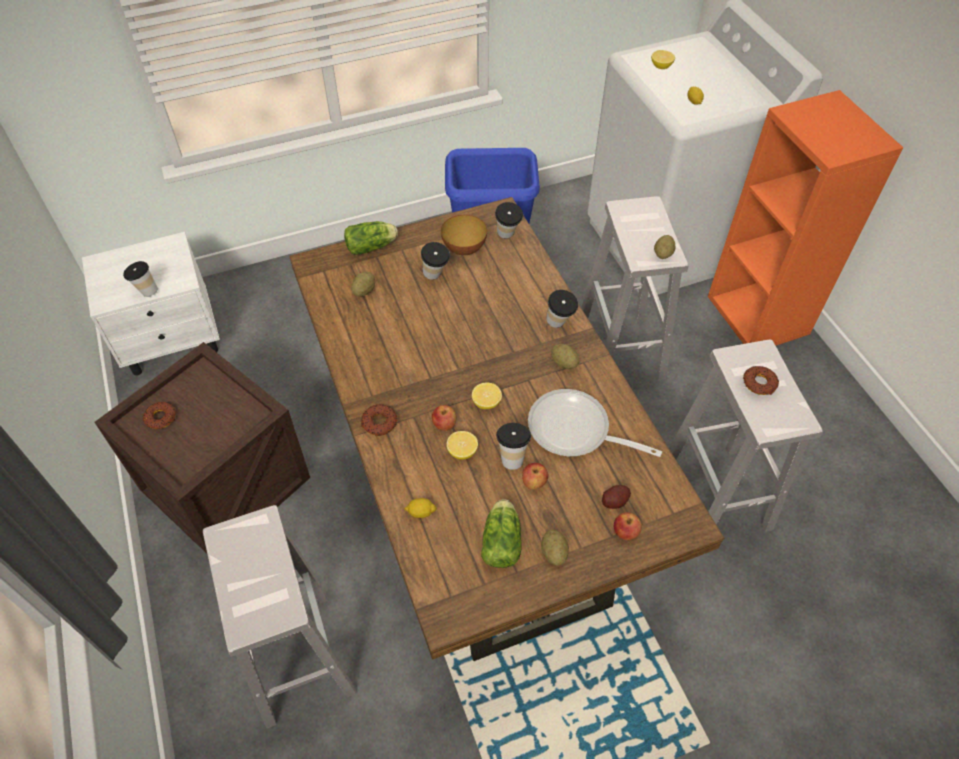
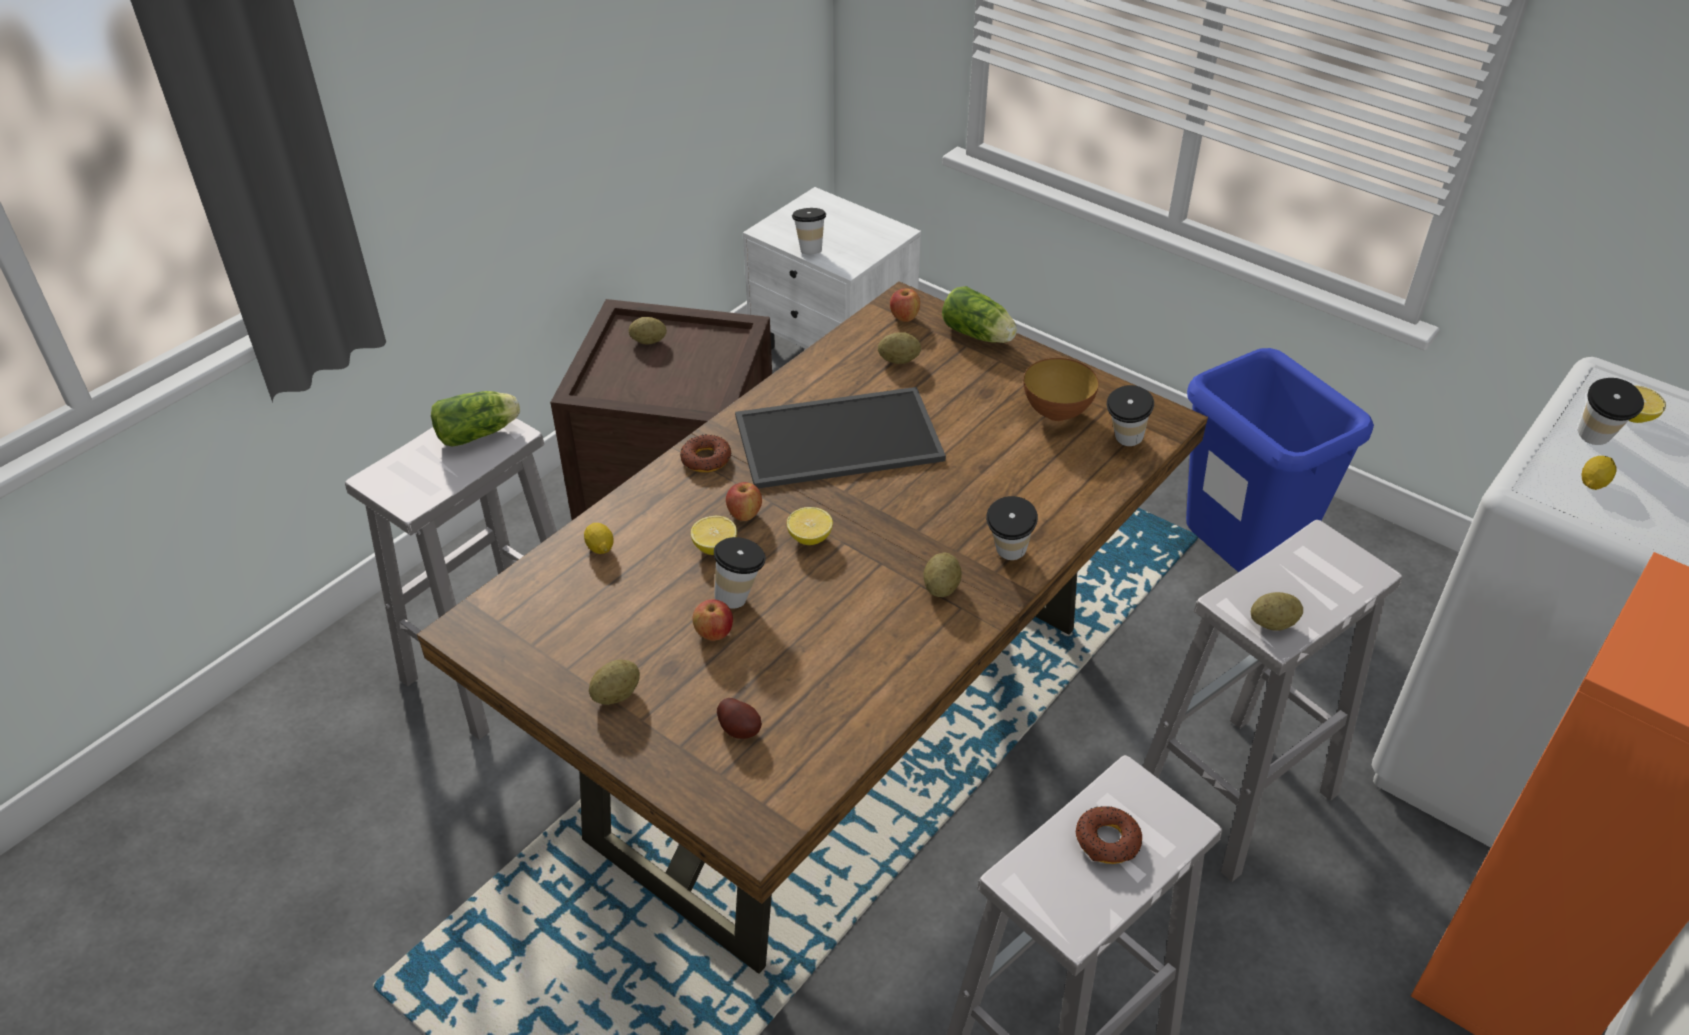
camera: 60 degrees right, 10 degrees down
(161, 418) = (648, 341): donut -> potato
(410, 349) = (840, 436): none -> tray
(436, 276) = (982, 408): cup -> cup (1594, 442)
(501, 540) = (605, 636): lettuce -> lettuce (480, 433)
(575, 431) = (830, 643): frying pan -> none
(625, 532) = (694, 759): apple -> apple (904, 317)

